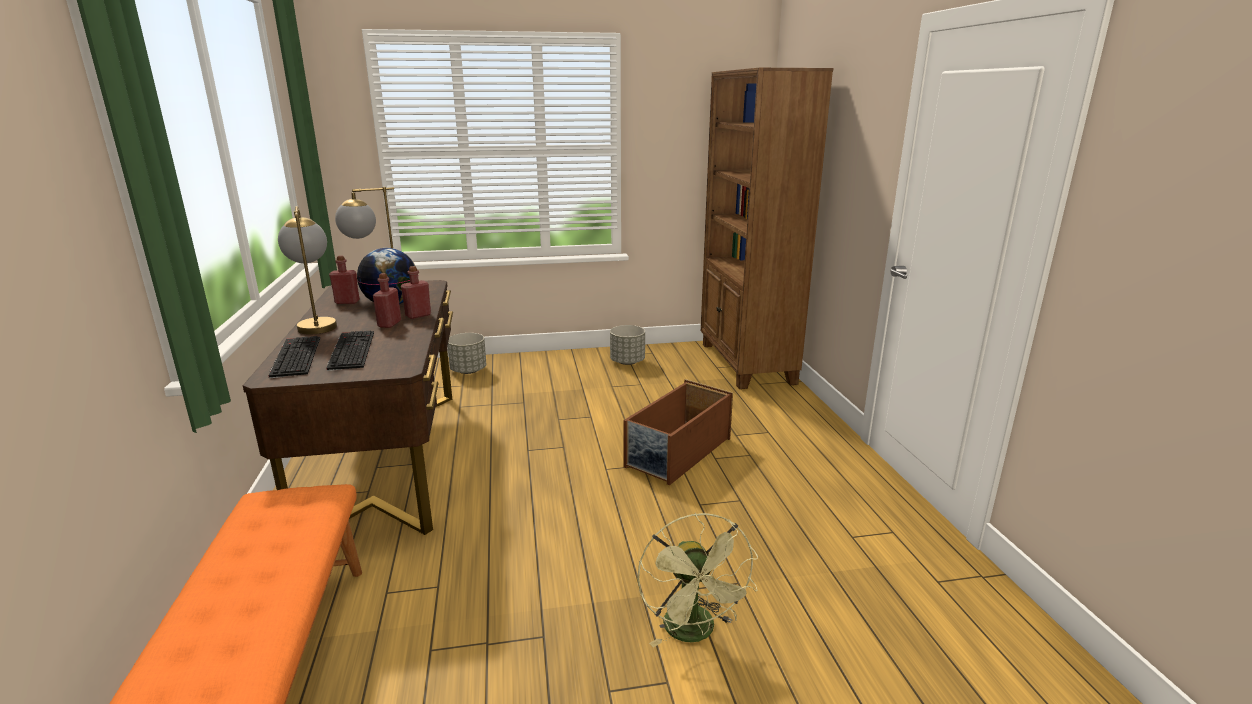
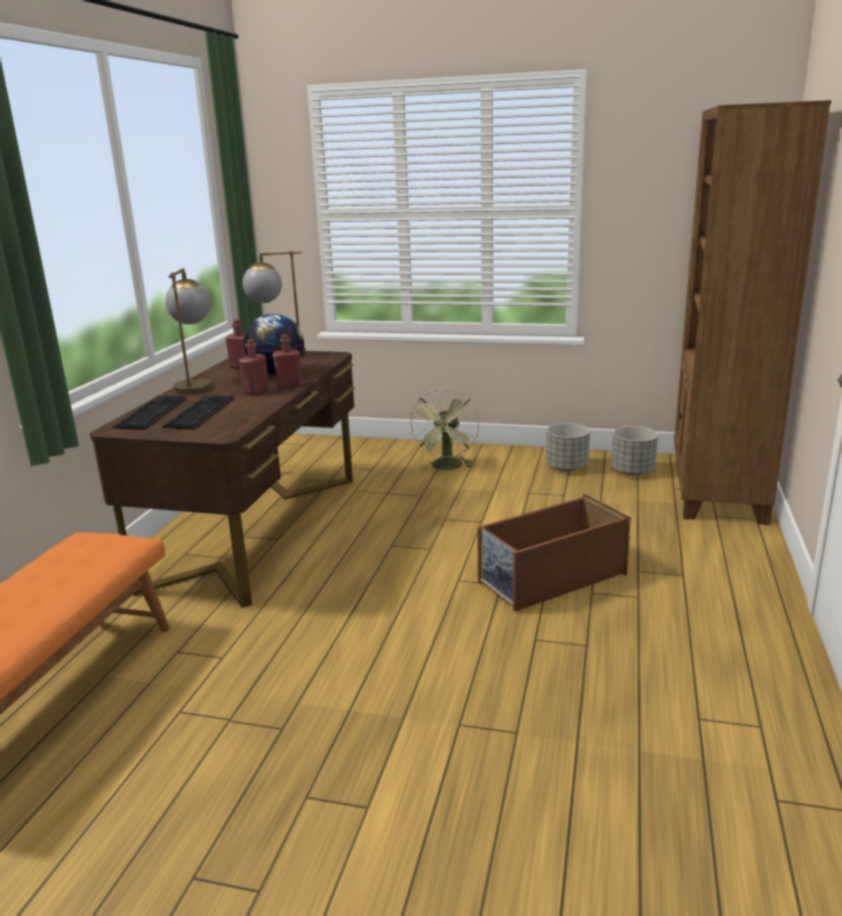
camera: 25 degrees right, 0 degrees up
(468, 370) = (388, 455): grey planter -> grey planter (633, 471)
(694, 633) = (430, 769): green fan -> green fan (447, 468)

